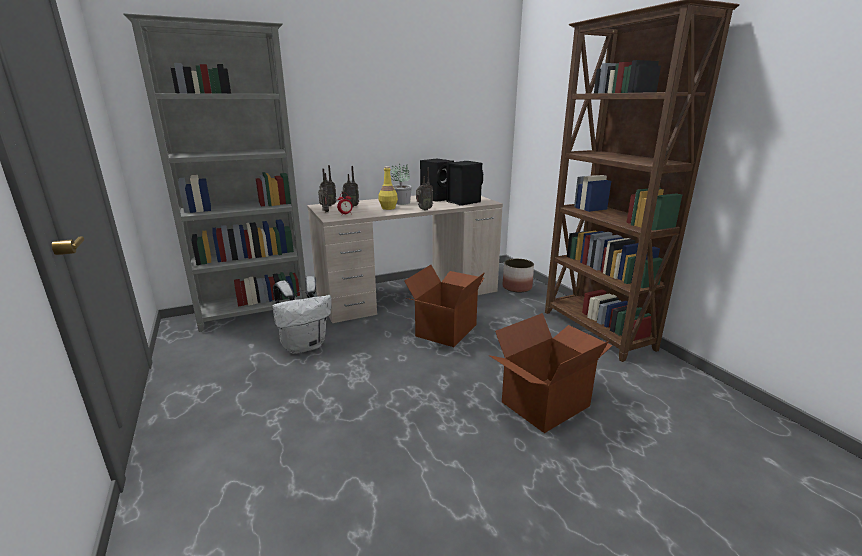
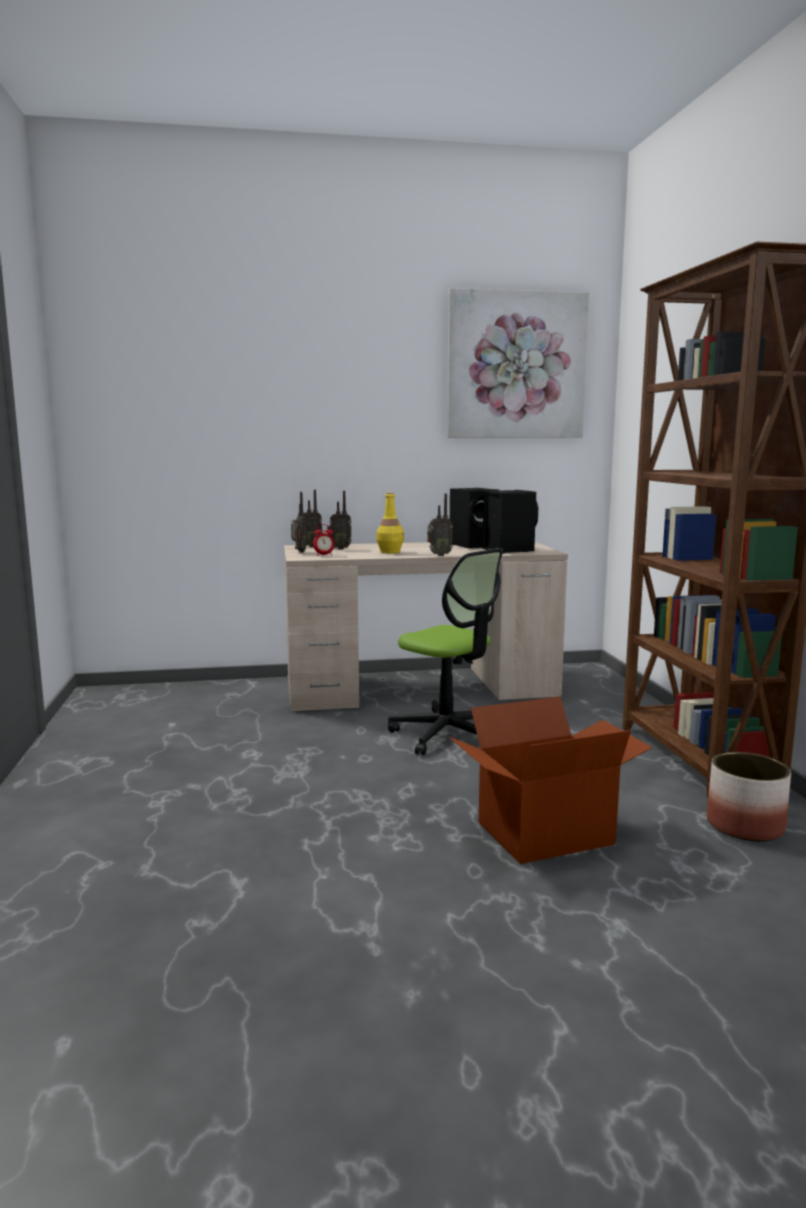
camera: 15 degrees right, 10 degrees down
(256, 313) = (196, 691): grey bookcase -> none
(305, 346) = (240, 731): white backpack -> none
(401, 202) = (415, 547): potted plant -> none
(445, 330) = (448, 734): cardboard box -> office chair
(457, 72) = (516, 366): none -> picture
(517, 287) = (598, 694): planter -> planter (745, 826)

